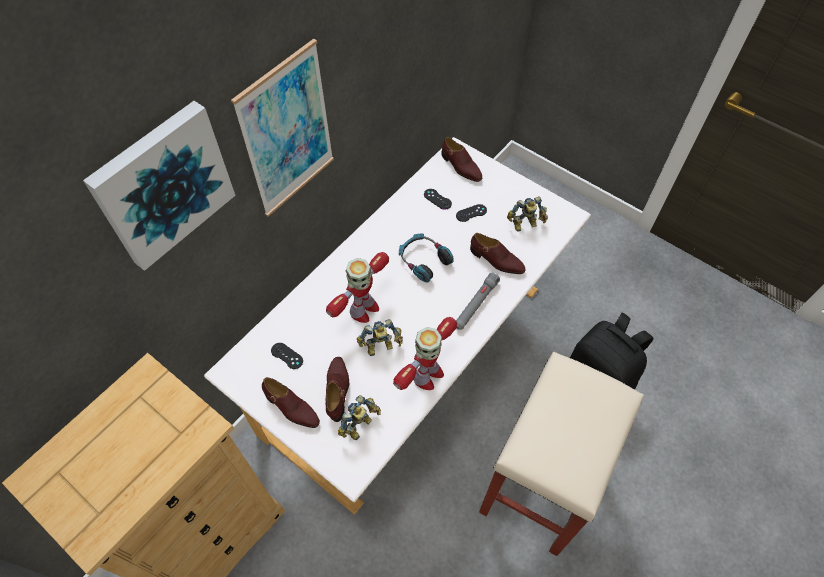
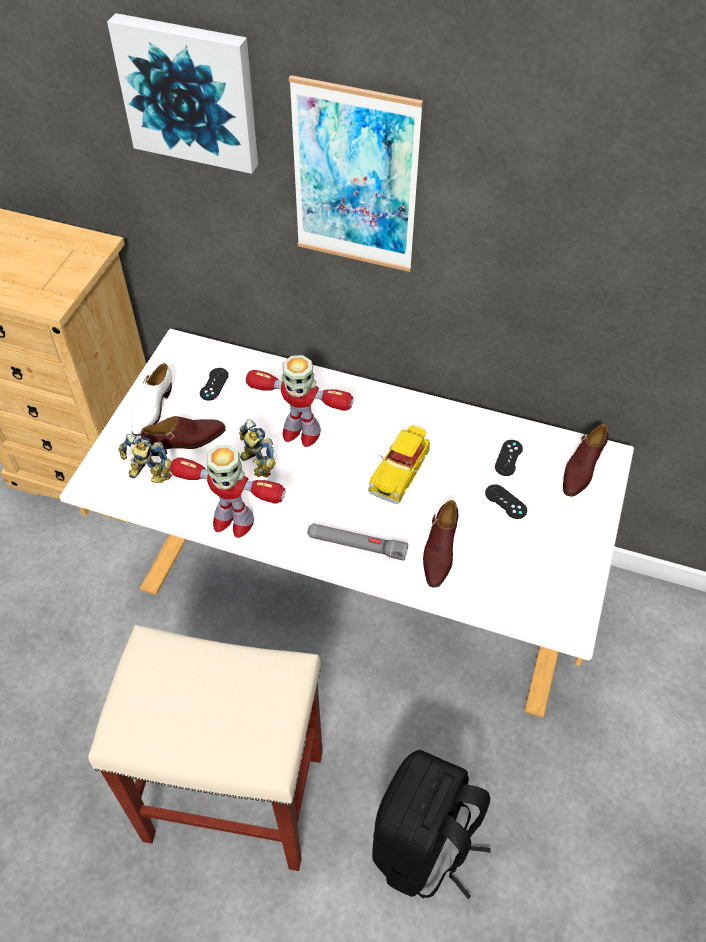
camera: 70 degrees right, 5 degrees down
(291, 408) = (152, 409): brown shoe -> white shoe
(424, 260) = (400, 470): headphones -> toy car
(526, 225) = (520, 572): toy robot -> none

